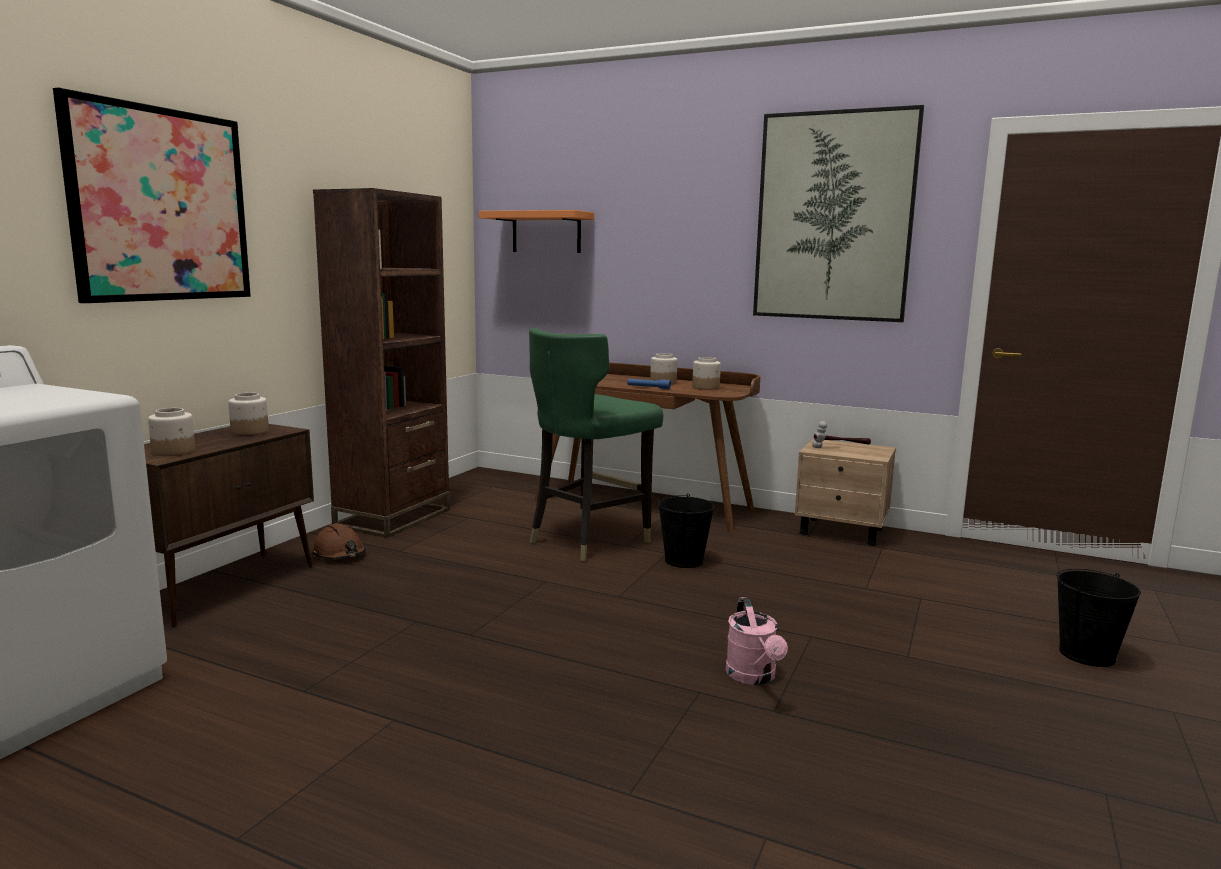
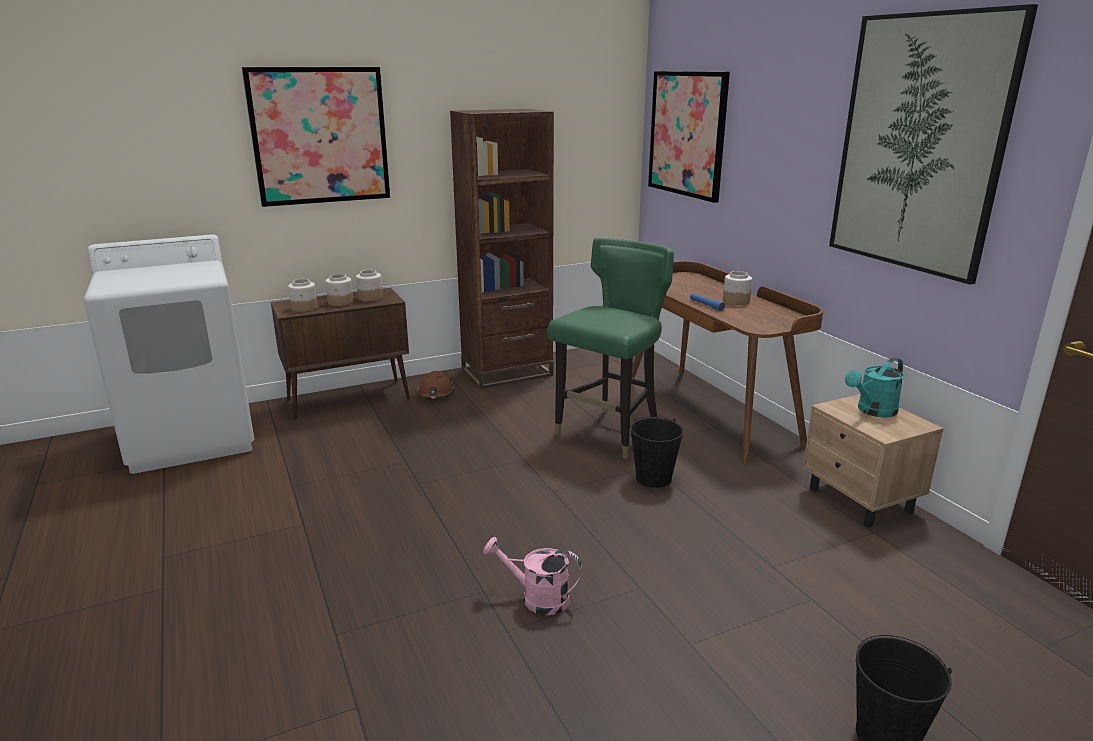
camera: 40 degrees right, 10 degrees up
(546, 232) = (687, 134): orange shelf -> picture
(588, 540) = (609, 433): green chair -> green chair turned 135 degrees clockwise
(706, 387) = (763, 315): jar -> jar (340, 302)
(754, 677) = (537, 598): pink watering can -> pink watering can turned 75 degrees clockwise
(841, 447) = (872, 411): hammer -> turquoise watering can

